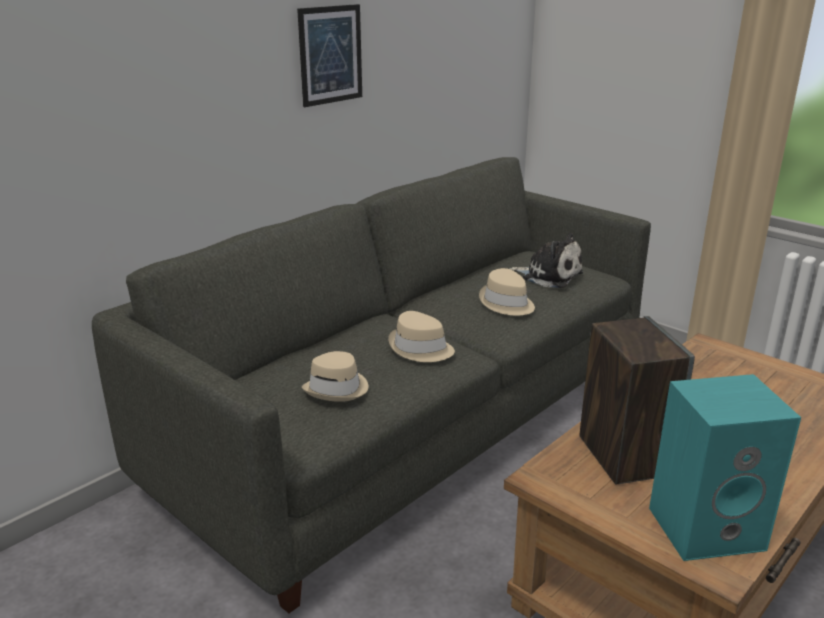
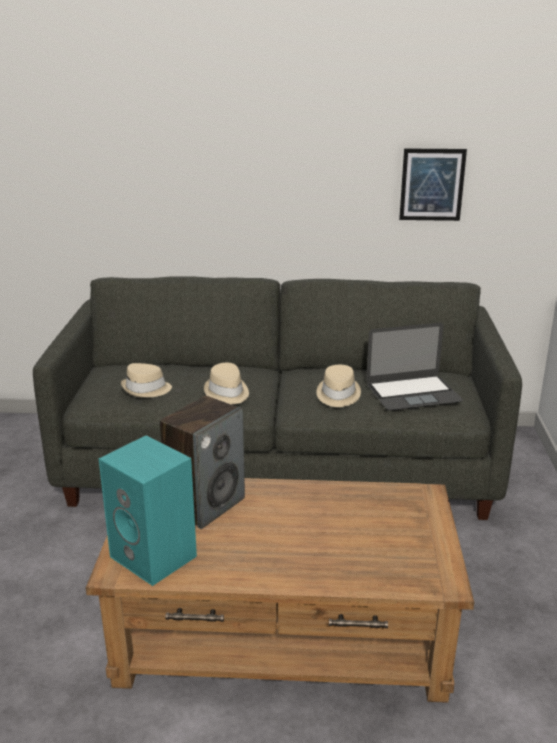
camera: 50 degrees right, 0 degrees up
(330, 55) = (297, 166): picture -> picture (432, 184)
(549, 275) = (413, 393): plush toy -> laptop

